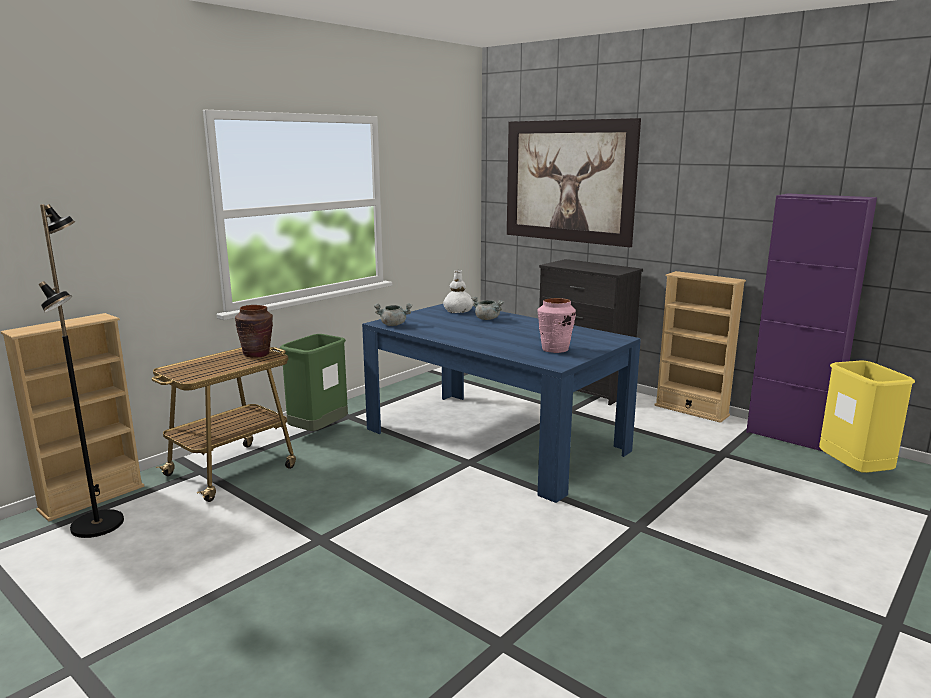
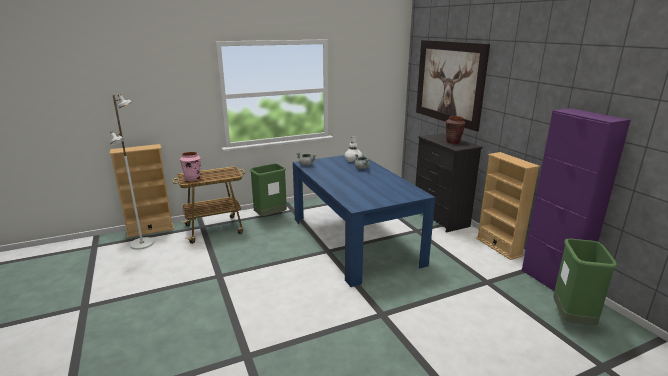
camera: 25 degrees right, 5 degrees up
(99, 524) = (142, 244): black floor lamp -> white floor lamp
(257, 354) = (230, 172): brown vase -> brown vase (453, 142)
(555, 350) = (370, 196): pink vase -> pink vase (192, 179)
(853, 472) = (572, 319): yellow trash can -> green trash can

